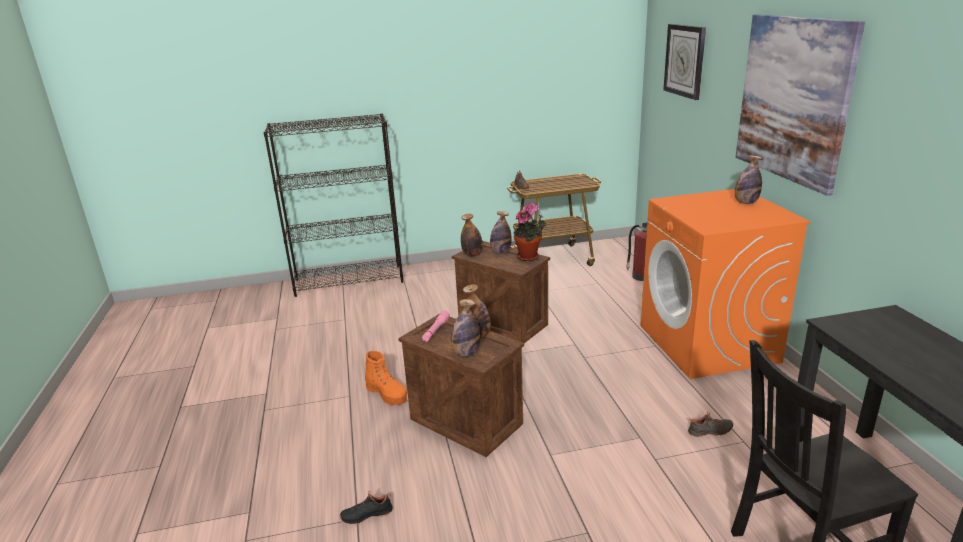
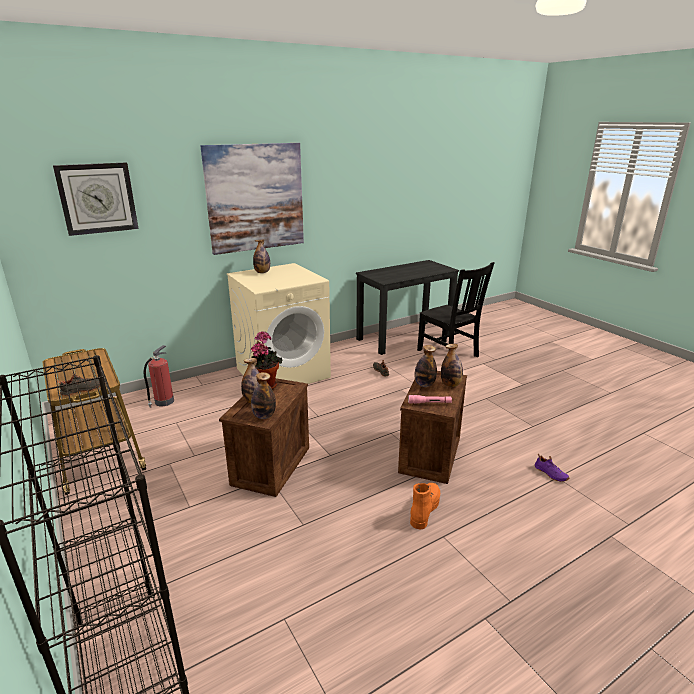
camera: 110 degrees left, 0 degrees up
(366, 514) = (550, 474): black shoe -> purple shoe
(708, 344) = (283, 372): orange washing machine -> beige washing machine

